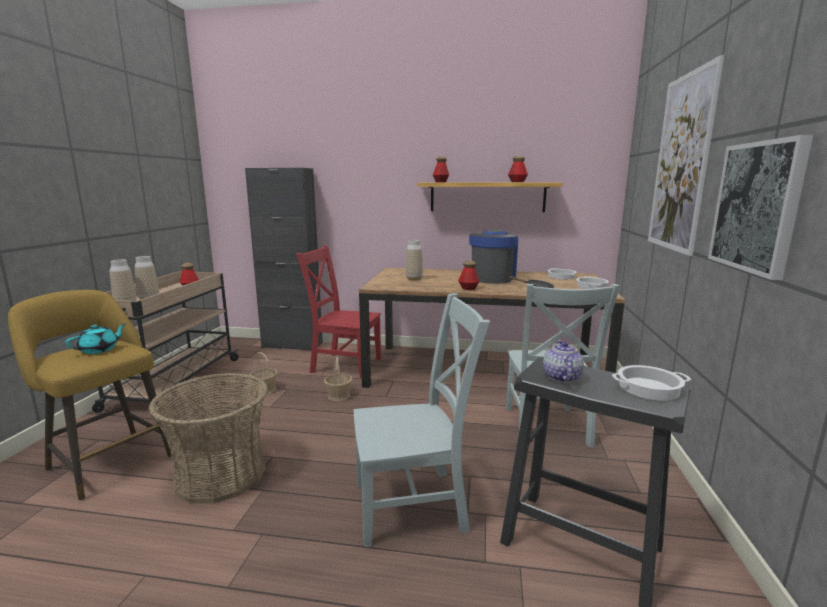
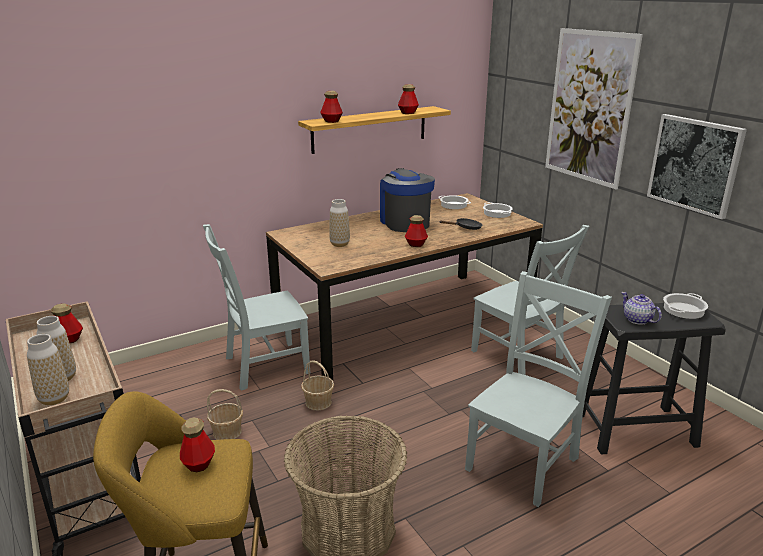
camera: 40 degrees left, 10 degrees up
(99, 349) = (199, 464): turquoise teapot -> bottle
(292, 345) = (154, 365): black cabinet -> none
(343, 364) = (263, 366): red chair -> grey chair

